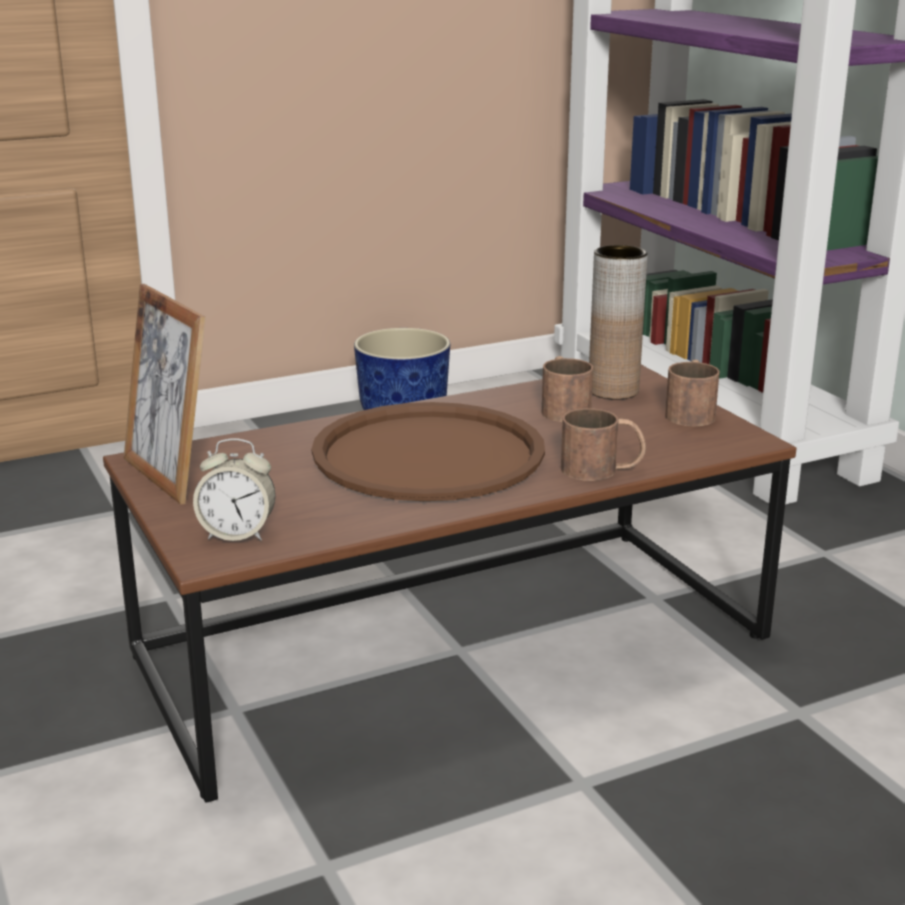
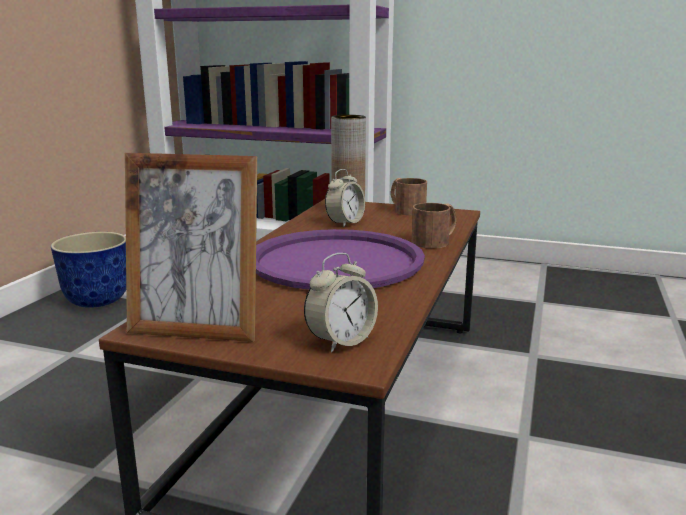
camera: 45 degrees left, 5 degrees down
(428, 454) = (335, 261): brown tray -> purple tray
(562, 408) = (345, 223): brown mug -> alarm clock

